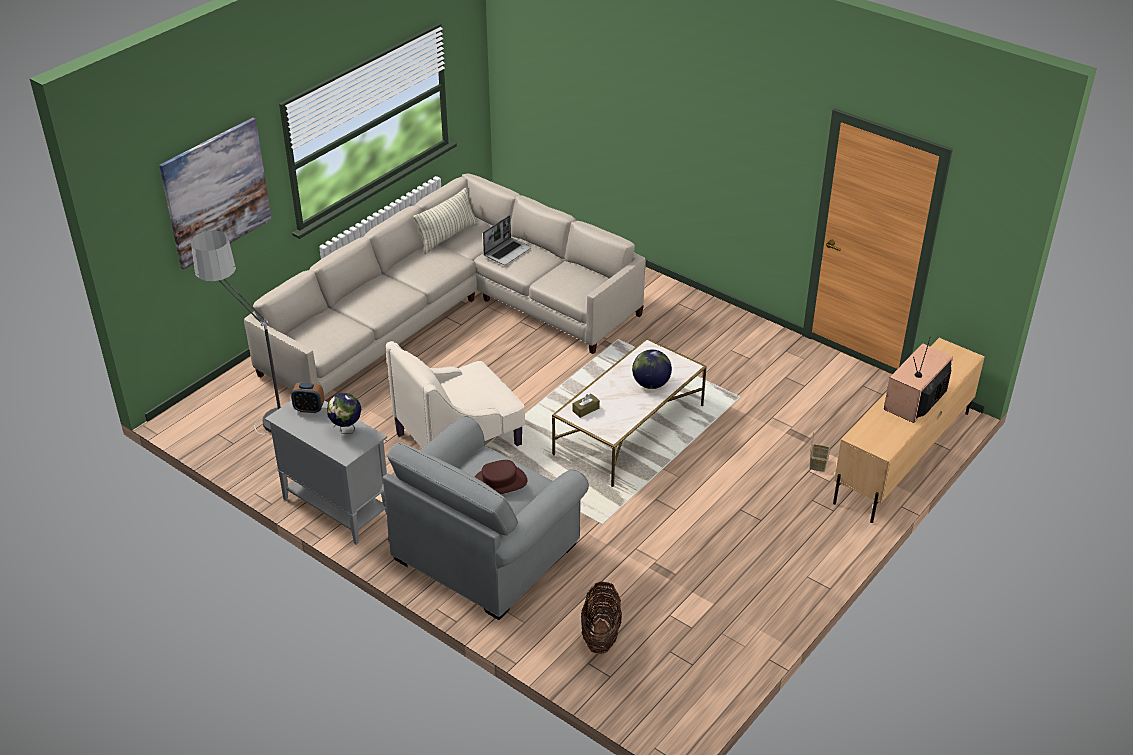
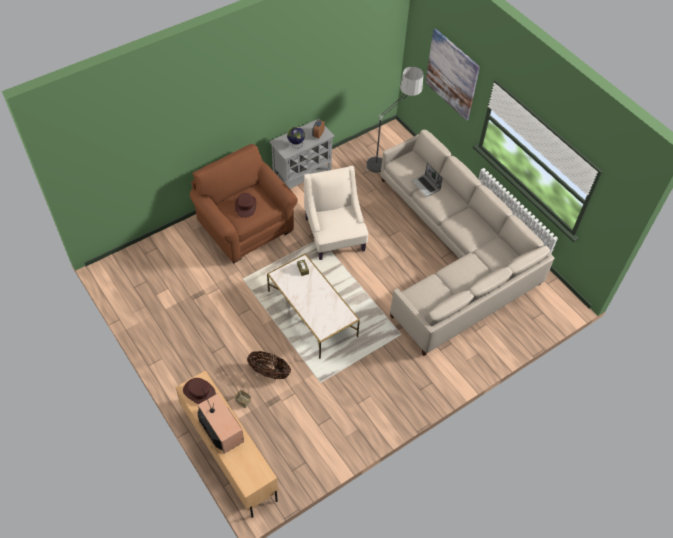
camera: 105 degrees right, 15 degrees up
(447, 236) = (499, 242): pillow -> none
(485, 552) = (245, 226): grey armchair -> brown armchair
(507, 252) = (472, 268): laptop -> laptop (426, 185)
(600, 634) = (170, 257): basket -> basket (269, 372)
(651, 384) = (313, 307): globe -> none
(878, 435) = (199, 392): none -> brown hat

